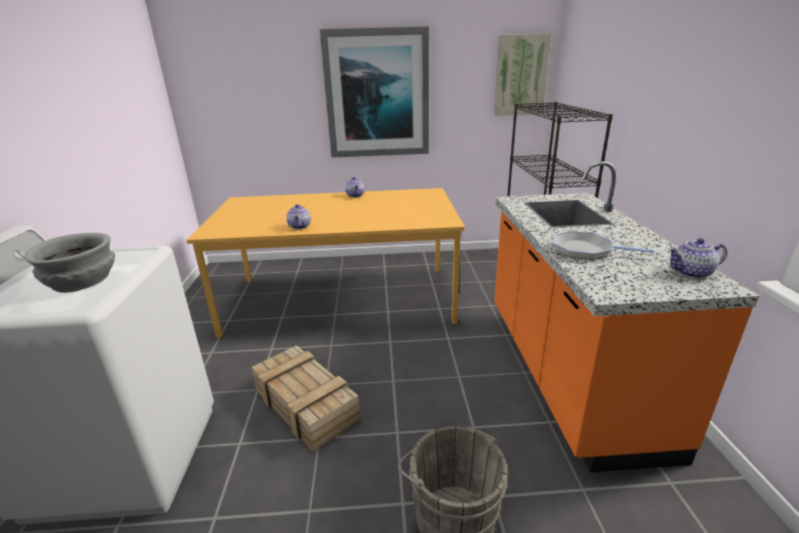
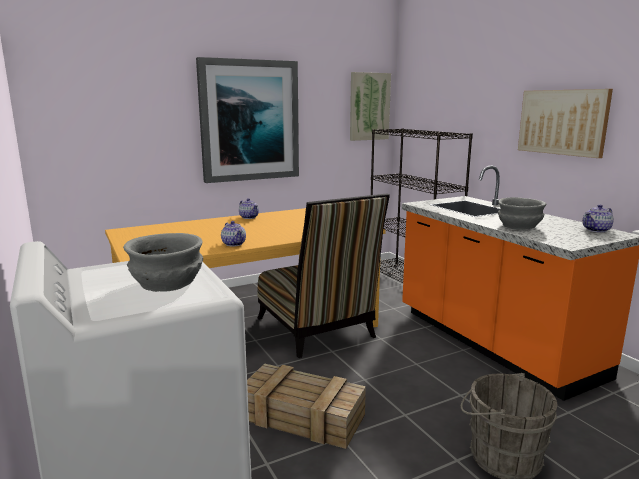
camera: 25 degrees left, 10 degrees down
(396, 316) = (318, 330): none -> chair
(586, 250) = (519, 226): frying pan -> grey bowl
(709, 107) = (562, 122): none -> picture

